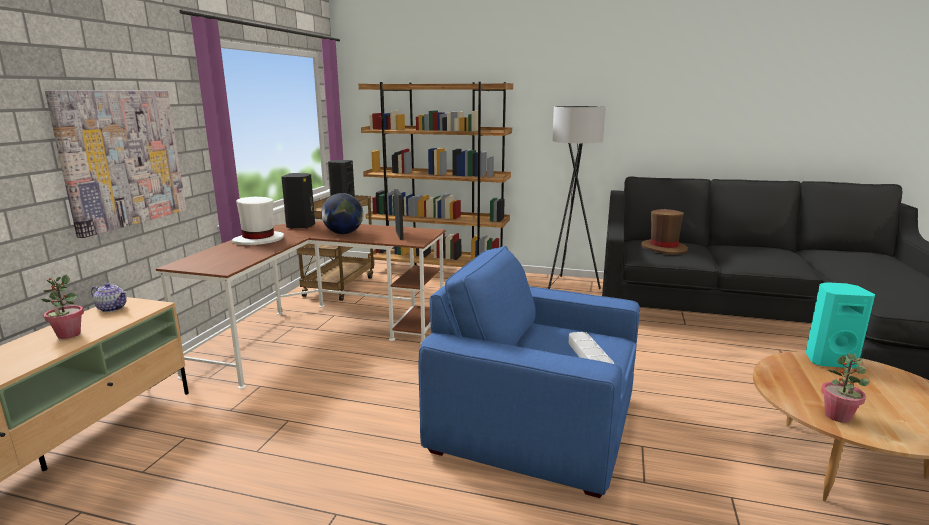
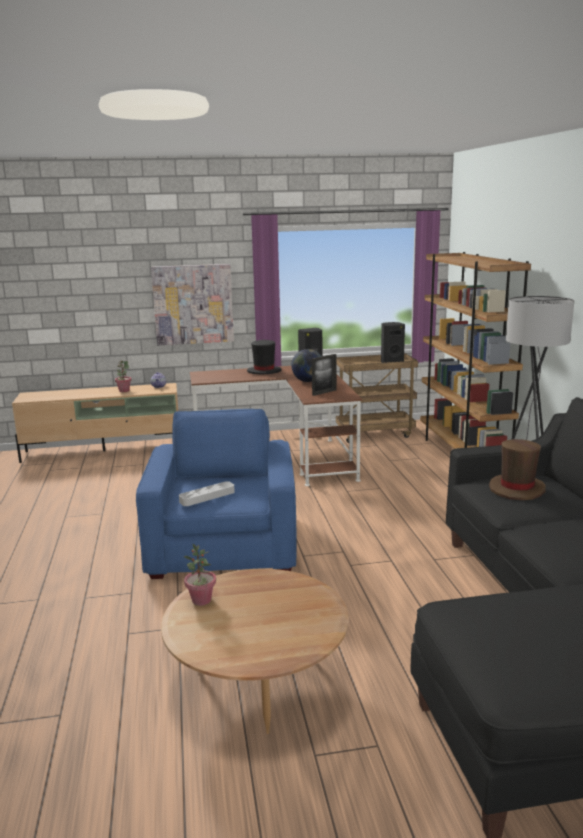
camera: 65 degrees right, 0 degrees up
(258, 240) = (264, 371): white hat -> black hat
(829, 360) = (319, 602): turquoise speaker -> none

